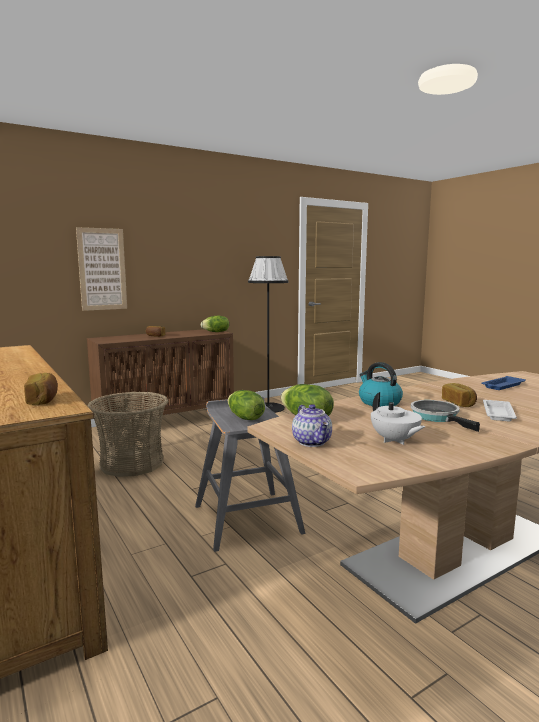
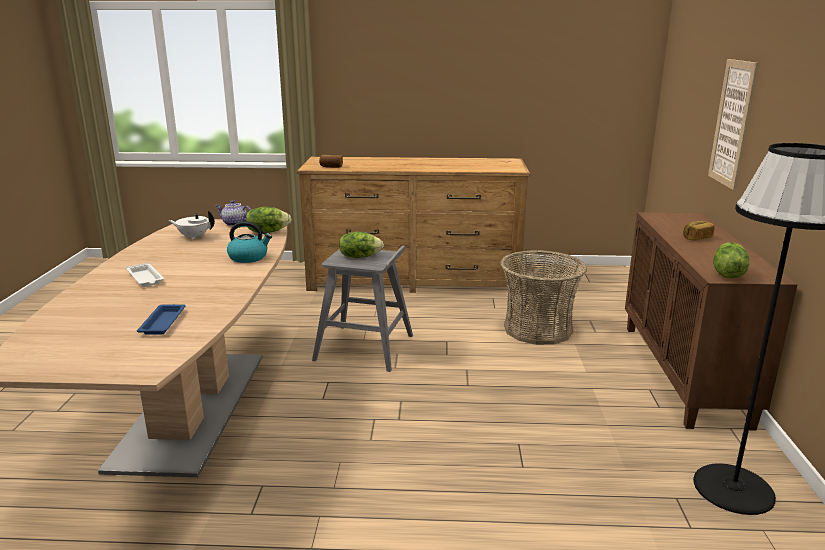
camera: 125 degrees right, 10 degrees up
(437, 417) = (188, 259): frying pan -> none
(459, 403) = (186, 278): bread -> none

